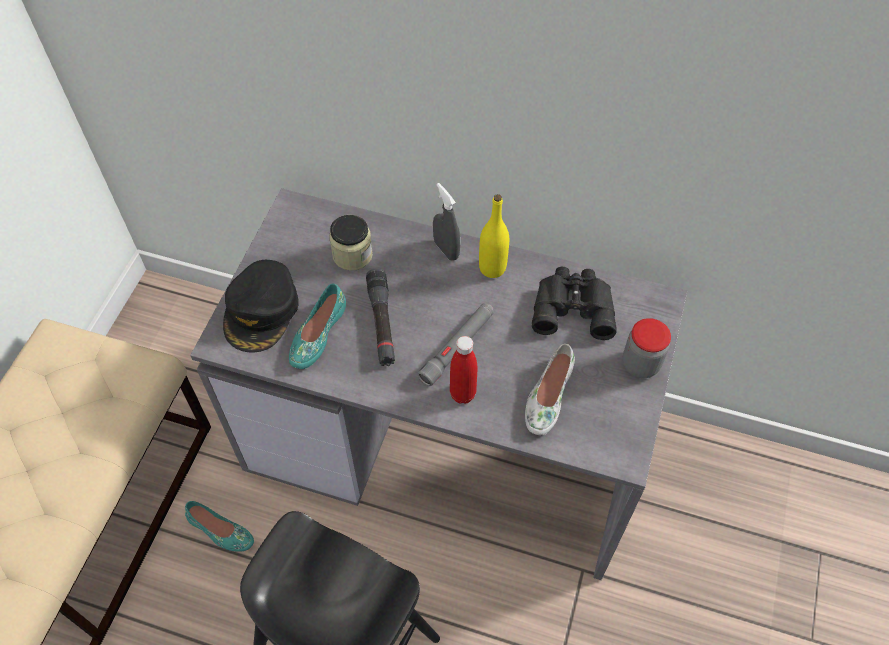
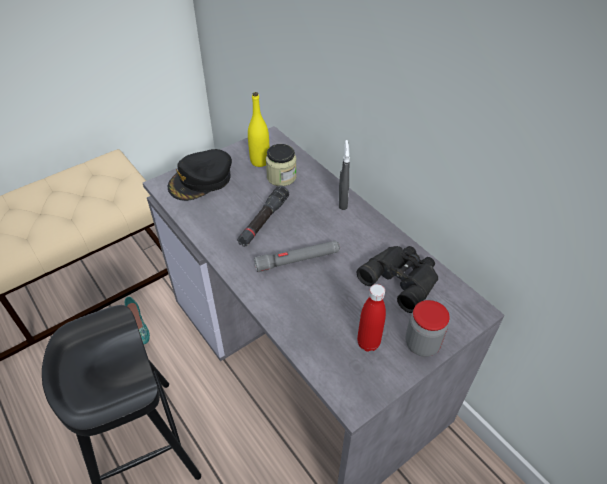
camera: 35 degrees right, 10 degrees down
(317, 333) = (220, 207): turquoise shoe -> none
(462, 394) = (275, 289): red bottle -> red bottle (368, 343)
(492, 268) = (364, 227): yellow bottle -> yellow bottle (260, 161)
(548, 396) = (332, 324): white shoe -> none

